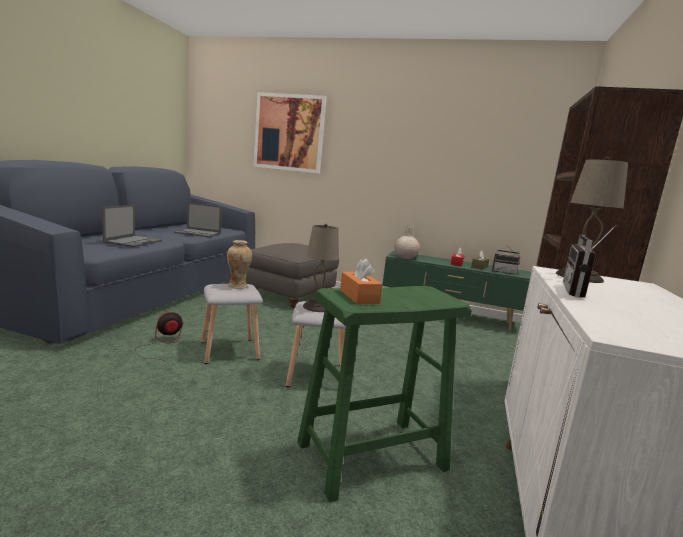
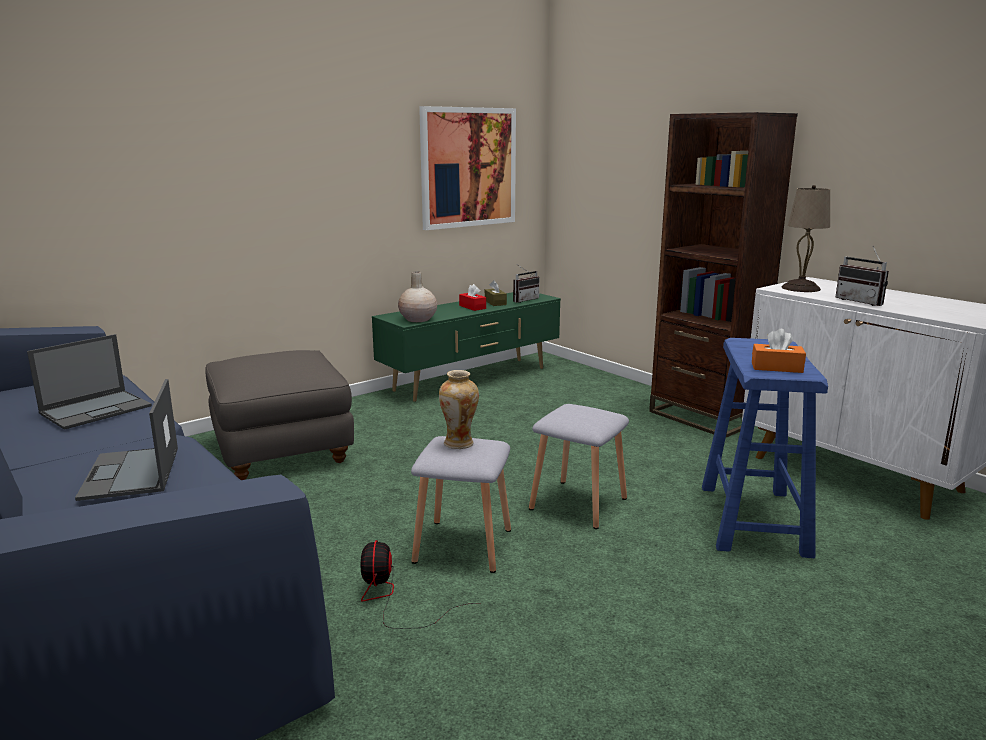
camera: 55 degrees left, 5 degrees up
(133, 241) = (131, 473): laptop -> laptop turned 150 degrees counterclockwise
(289, 133) = (136, 141): picture -> picture (468, 167)
(318, 307) = (580, 416): beige table lamp -> none
(370, 456) = (753, 520): green stool -> blue stool

